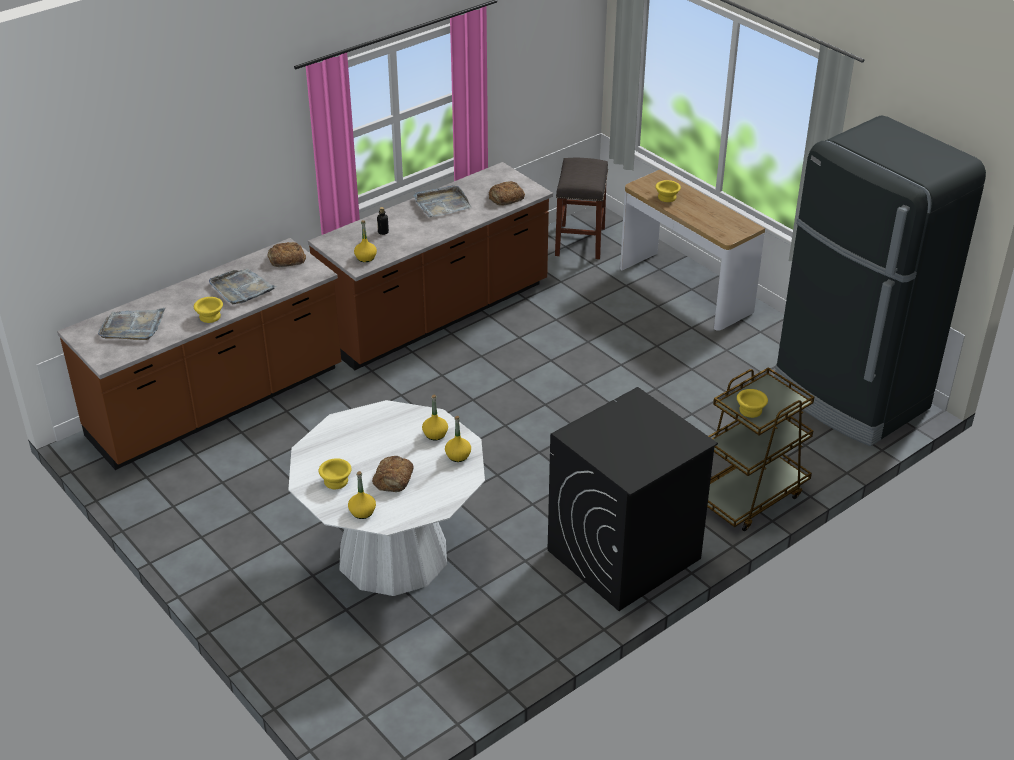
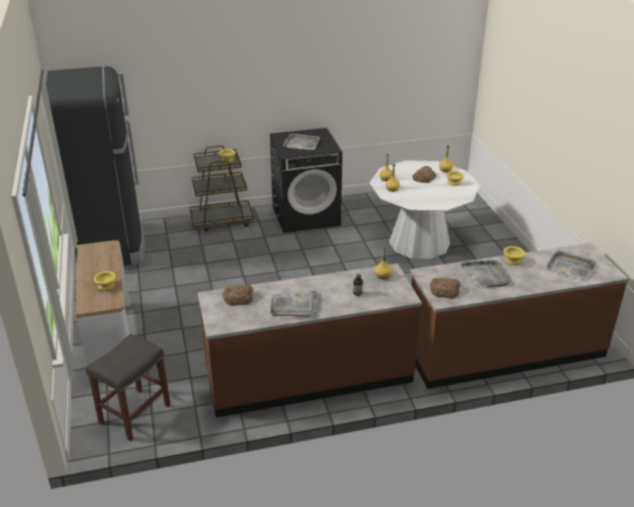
camera: 155 degrees left, 5 degrees down
(636, 431) = (301, 143): none -> grey tray

